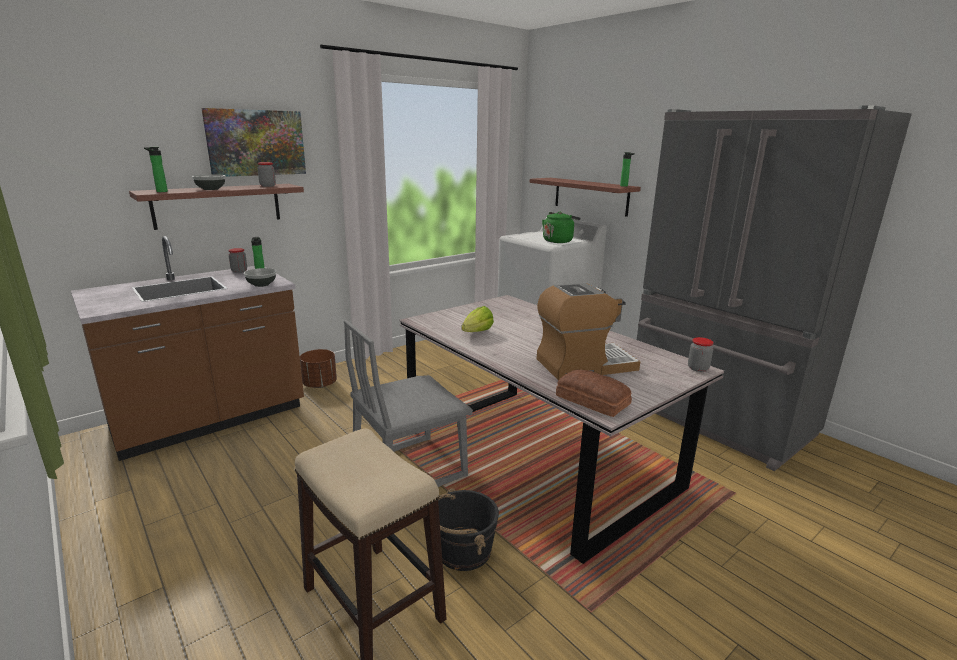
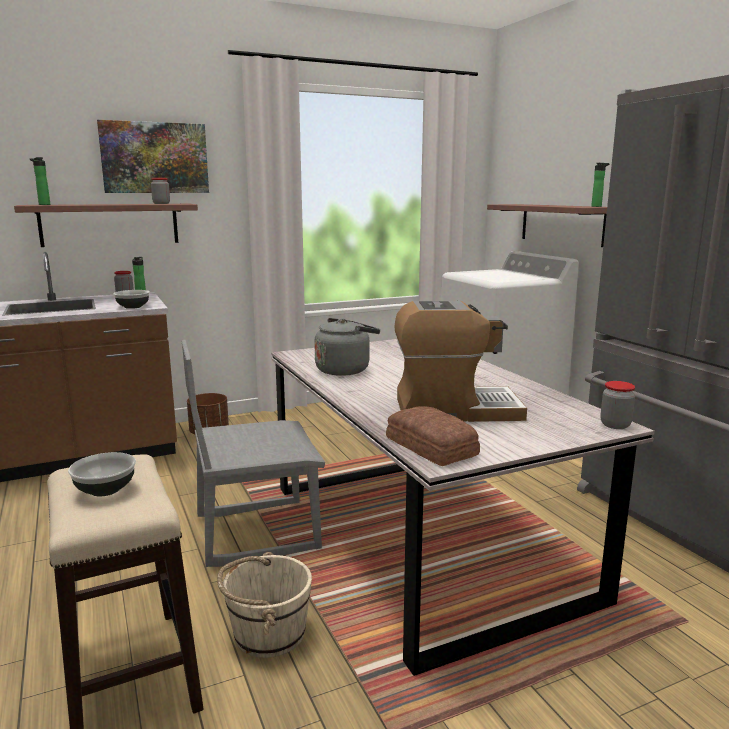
camera: 15 degrees right, 5 degrees down
(211, 189) = (97, 204): bowl -> bowl (106, 489)
(462, 550) = (268, 633): black bucket -> beige bucket
(474, 333) = (345, 370): lettuce -> grey kettle
(558, 241) = (512, 278): green kettle -> none

